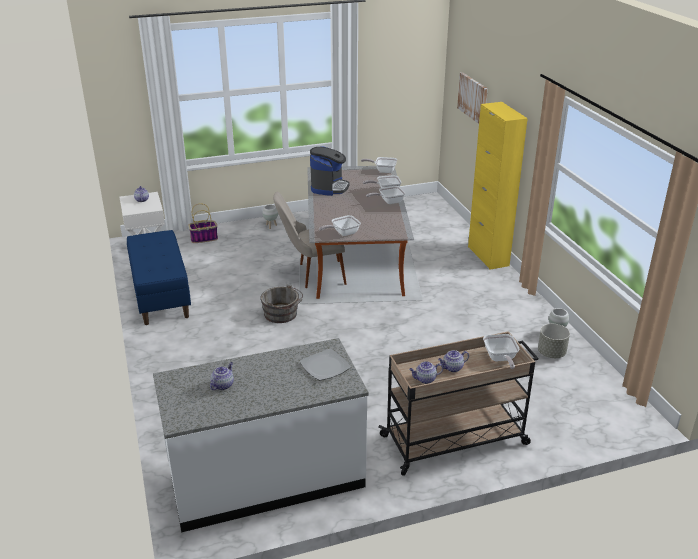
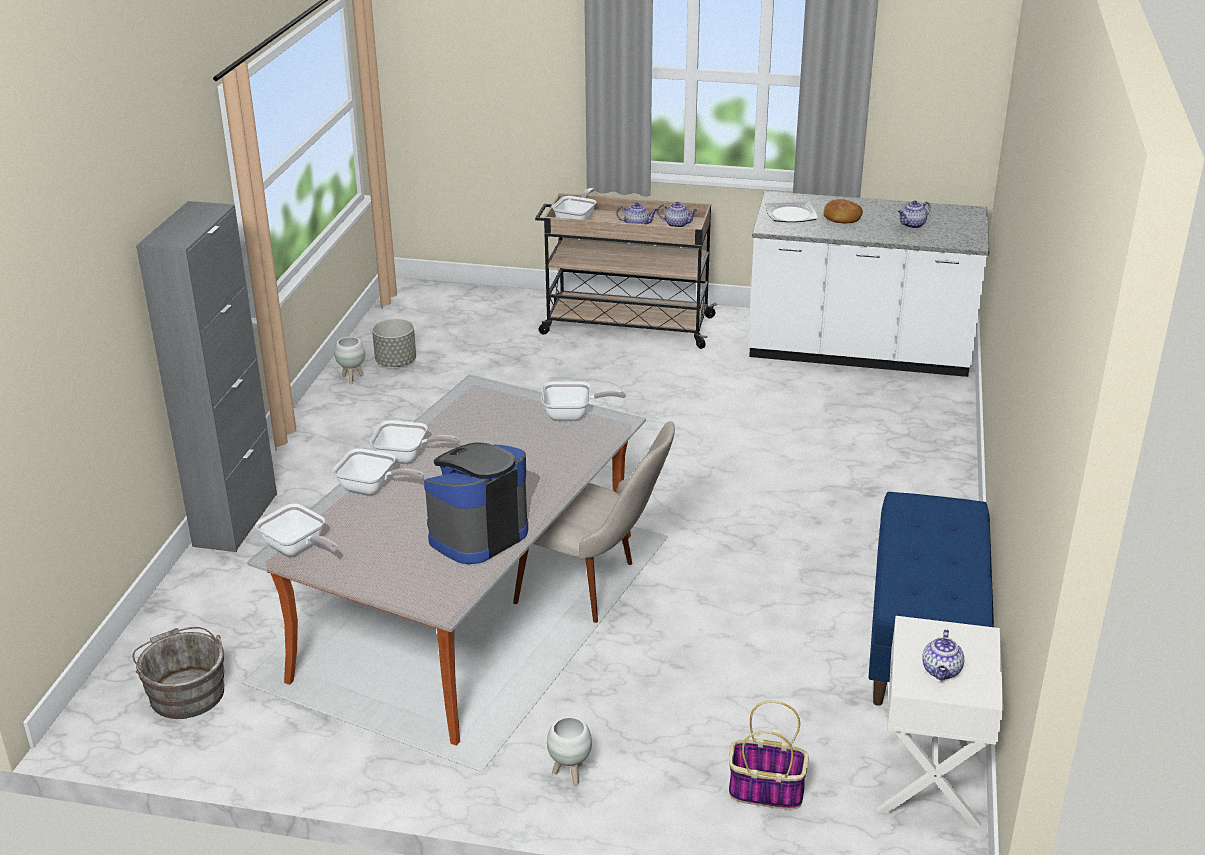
camera: 150 degrees left, 0 degrees up
(282, 314) = (711, 526): grey bucket -> grey bucket (185, 691)
(283, 375) = (841, 218): none -> bread
(473, 98) = (63, 349): picture -> none
(488, 256) = (235, 520): yellow cabinet -> grey cabinet

